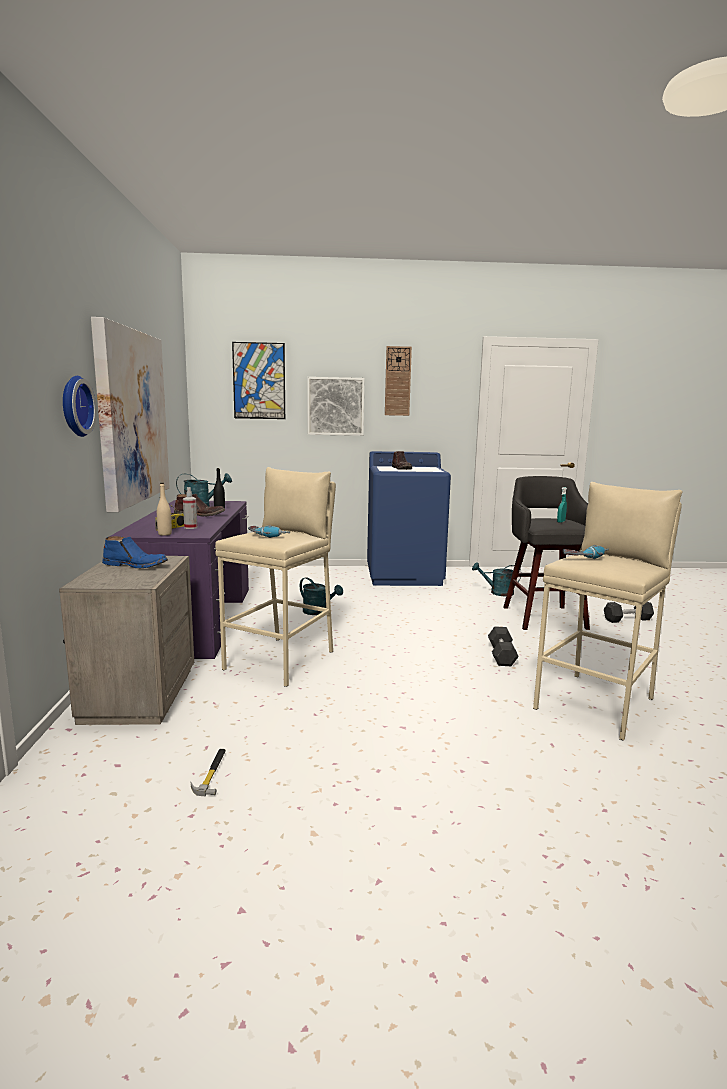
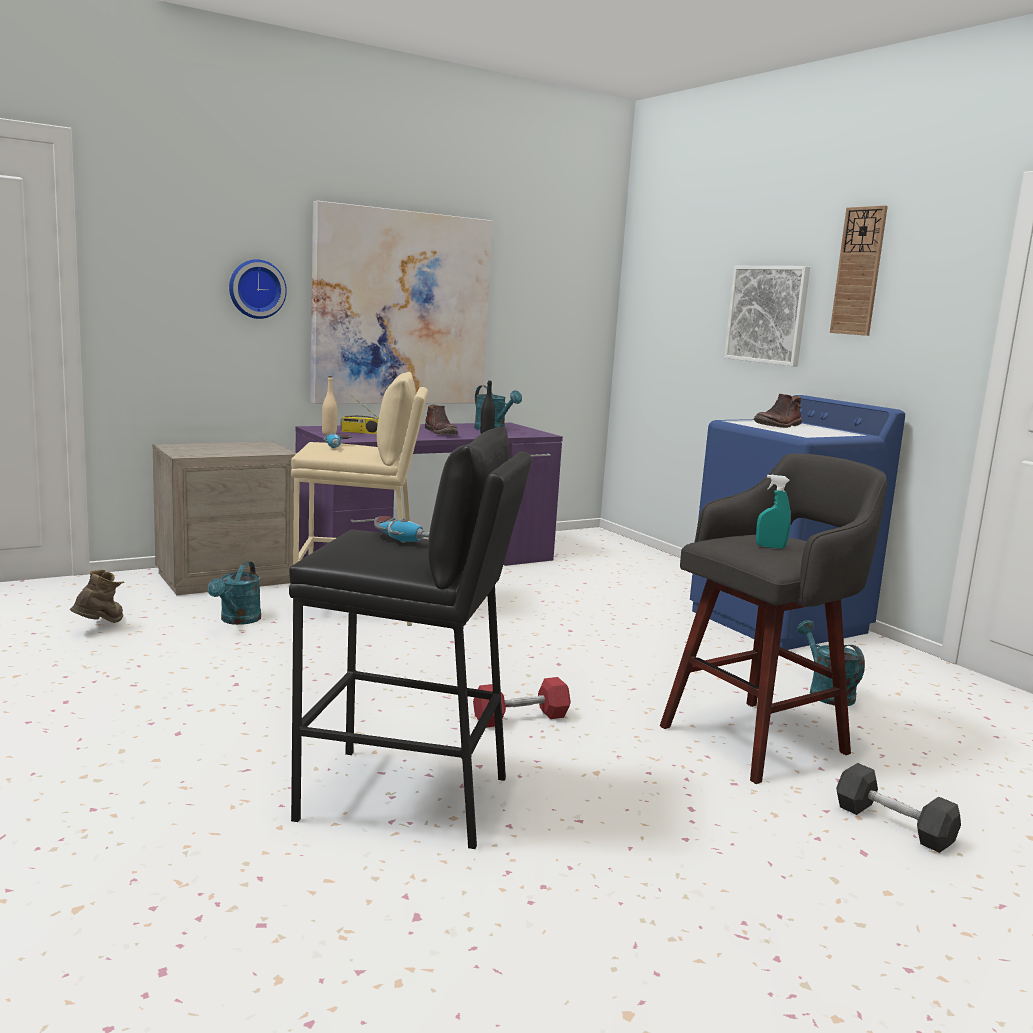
camera: 60 degrees right, 0 degrees up
(136, 565) = (243, 448): blue boot -> none
(190, 527) = (372, 435): spray bottle -> none
(211, 773) = (100, 626): hammer -> brown boot
(259, 381) = (685, 273): picture -> none
(318, 612) = (530, 600): turquoise watering can -> turquoise watering can (237, 620)
(501, 655) = (521, 718): grey dumbbell -> red dumbbell
(596, 704) = (405, 798): beige stool -> black stool

